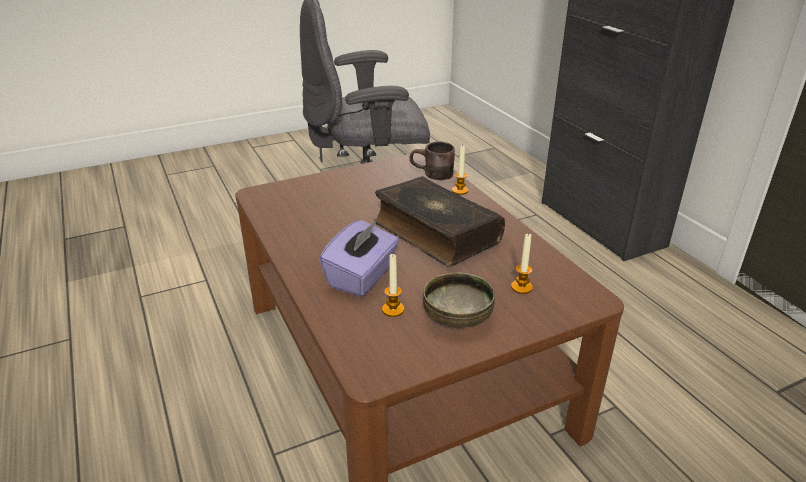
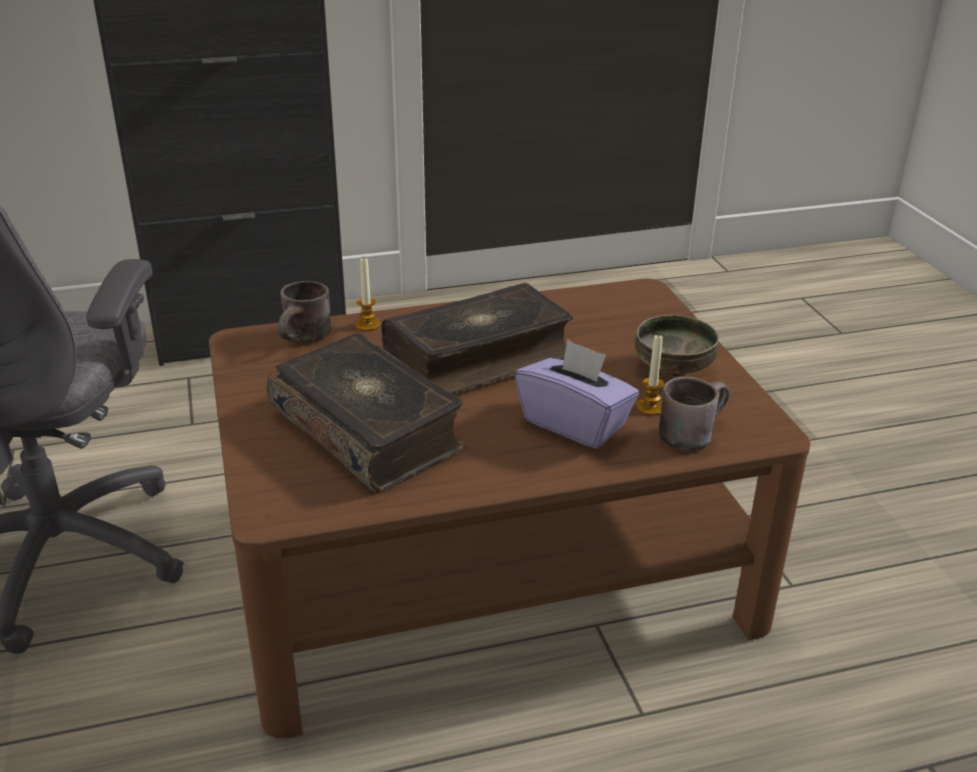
camera: 80 degrees left, 0 degrees up
(338, 207) = (369, 430): none -> book
(363, 330) = (689, 432): none -> brown mug
(521, 287) = (616, 323): candle -> none

